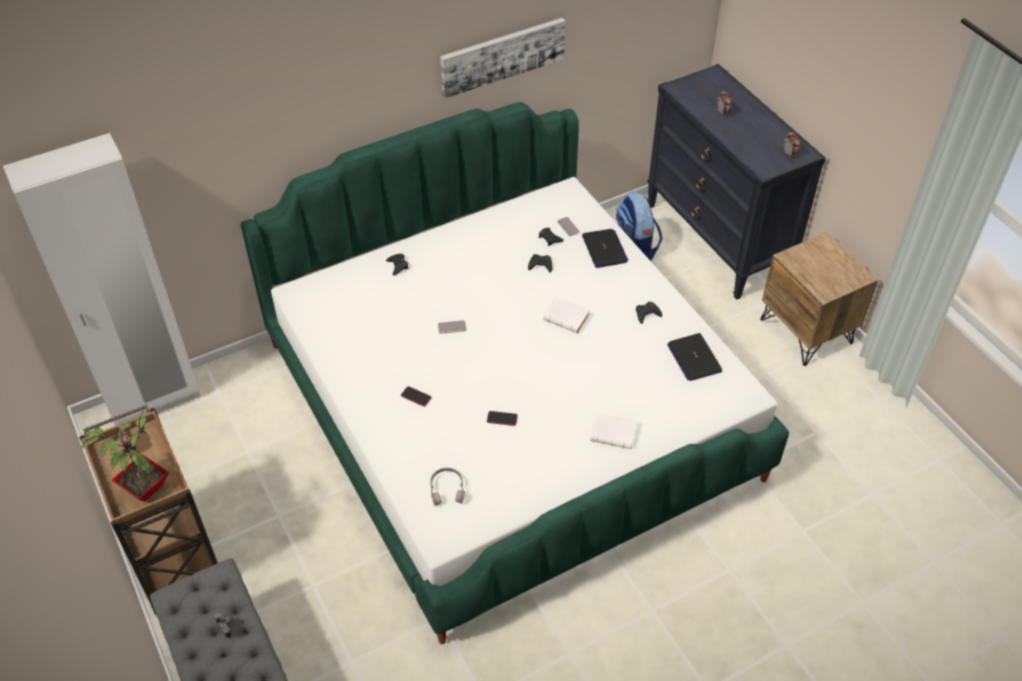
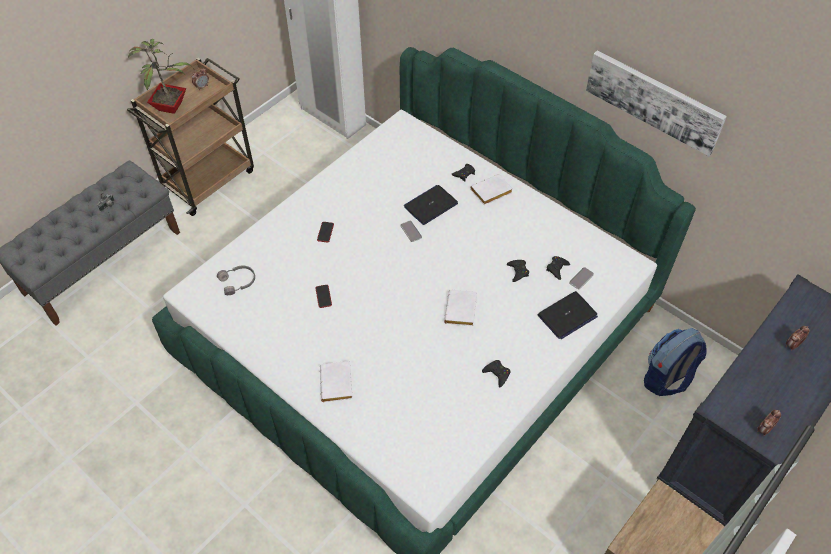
camera: 70 degrees right, 5 degrees up
(434, 254) = (491, 193): none -> white book
(694, 358) = (457, 429): laptop -> laptop (431, 205)

